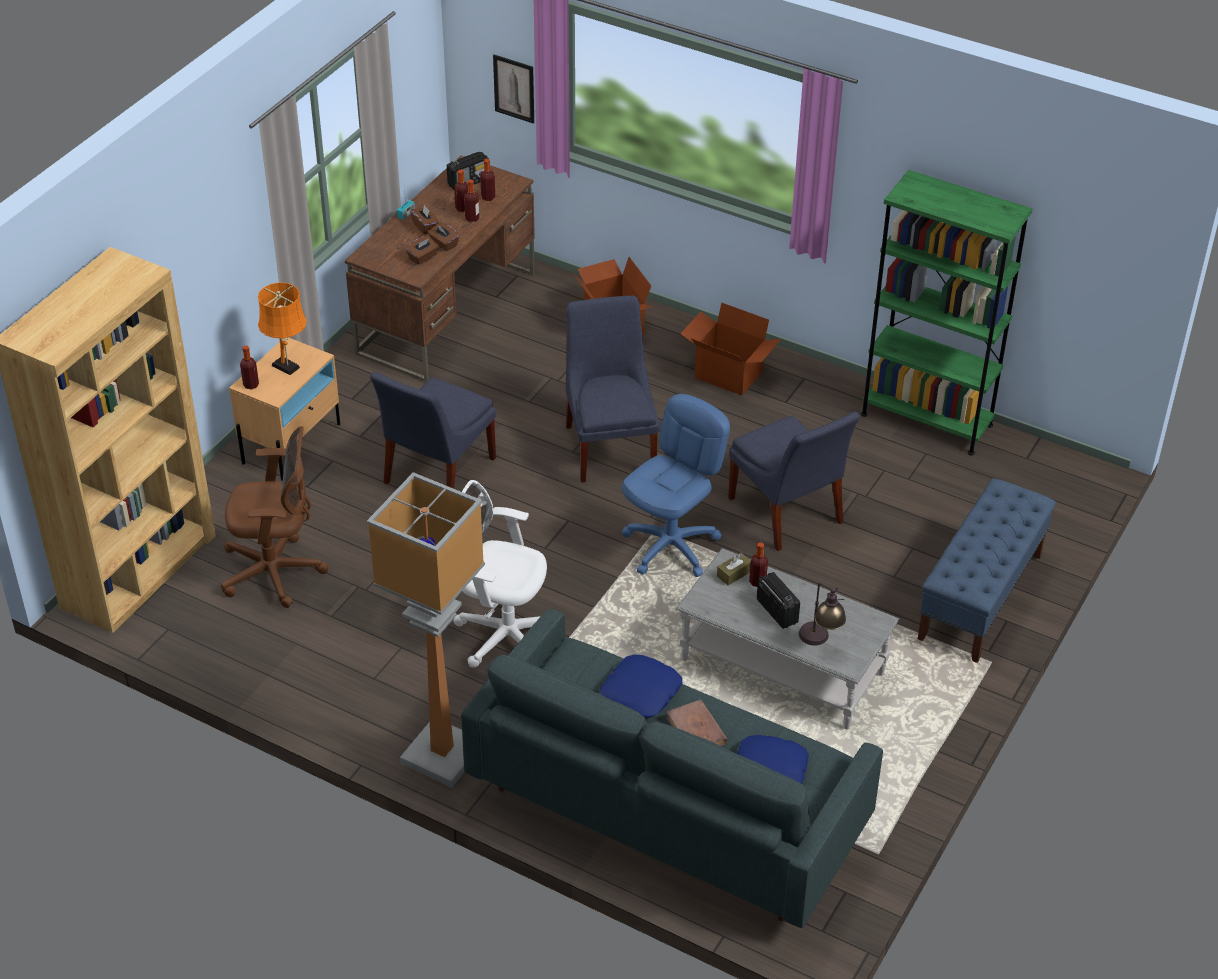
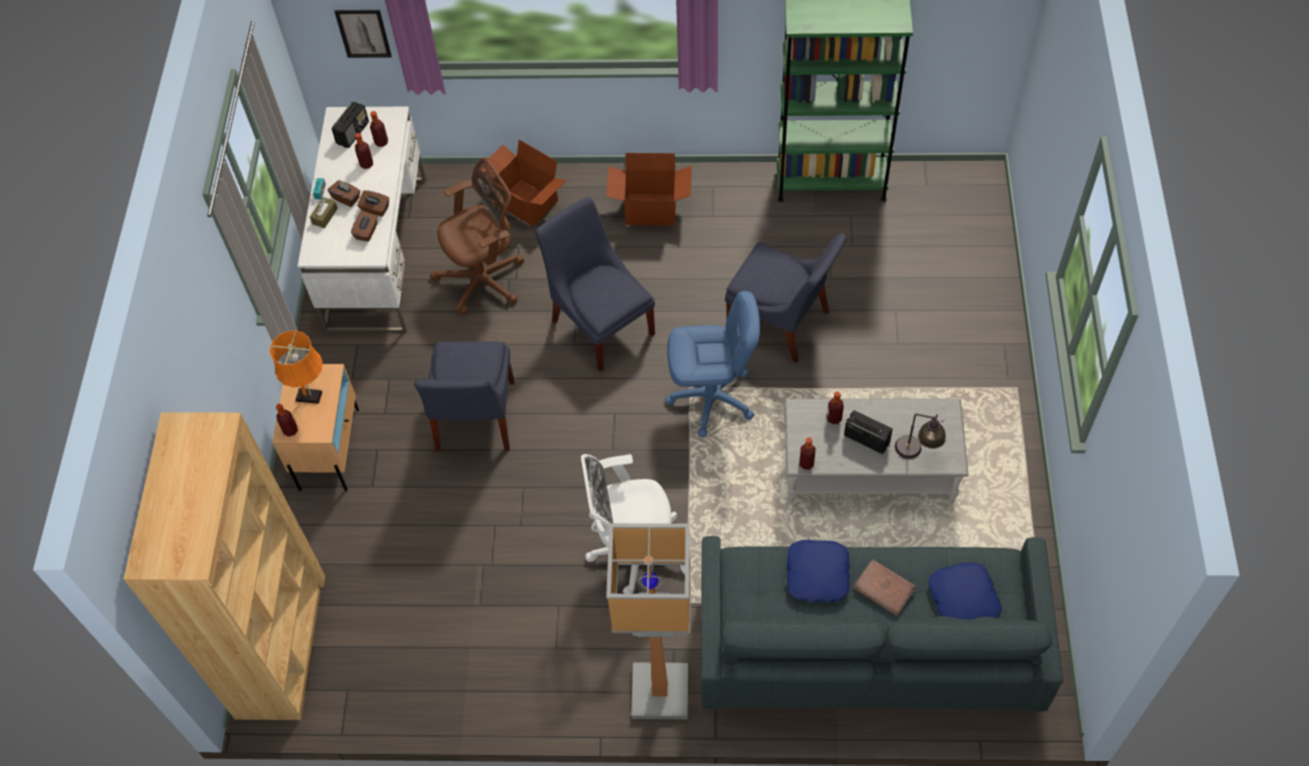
camera: 25 degrees left, 15 degrees up
(277, 572) = (404, 585): brown office chair -> brown office chair (485, 279)
(447, 313) = (377, 252): brown desk -> white desk
(472, 218) = (382, 171): bottle -> bottle (806, 463)
(671, 546) = (712, 398): blue office chair -> blue office chair turned 75 degrees clockwise
(734, 574) = (811, 419): brown tissue box -> brown tissue box (325, 216)
(980, 597) = (973, 332): blue bench -> none

